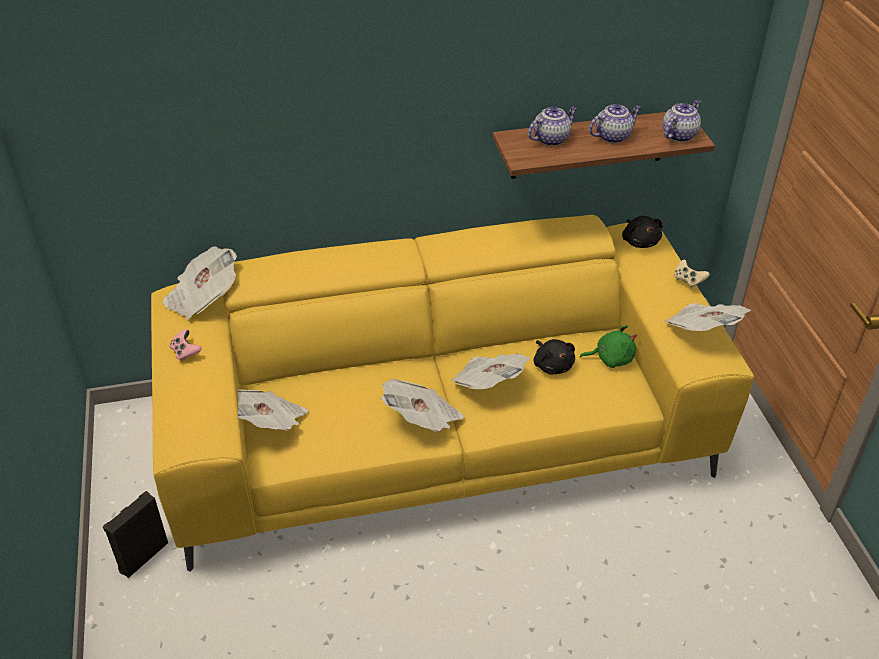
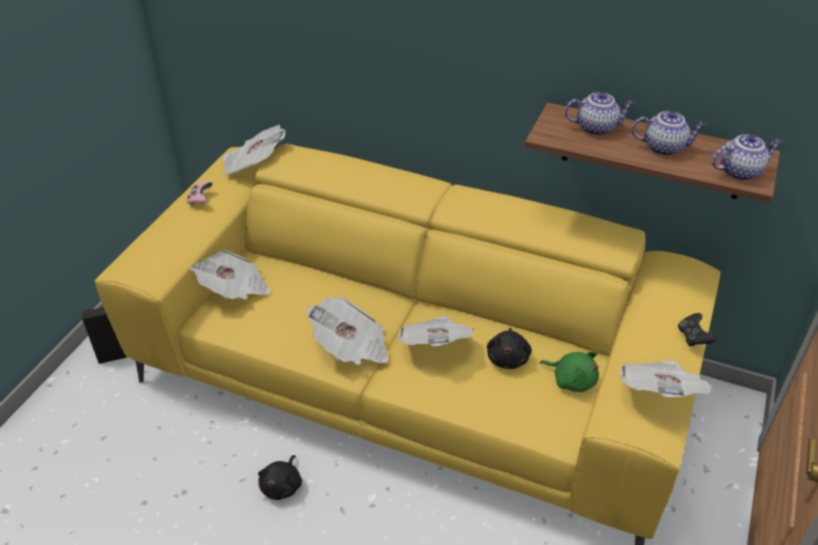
camera: 35 degrees right, 0 degrees up
(640, 241) = (678, 278): black plush toy -> black plush toy (282, 485)
(688, 280) = (693, 337): beige game controller -> black game controller

